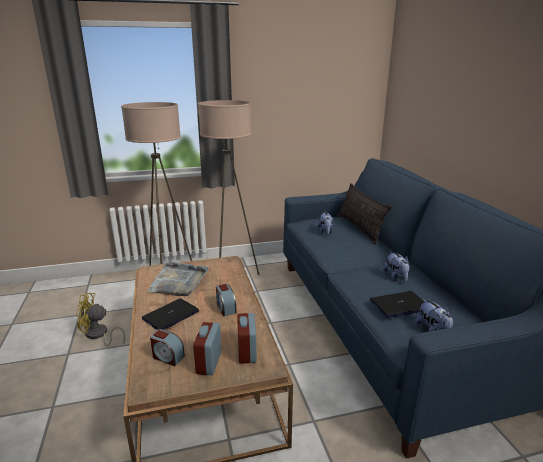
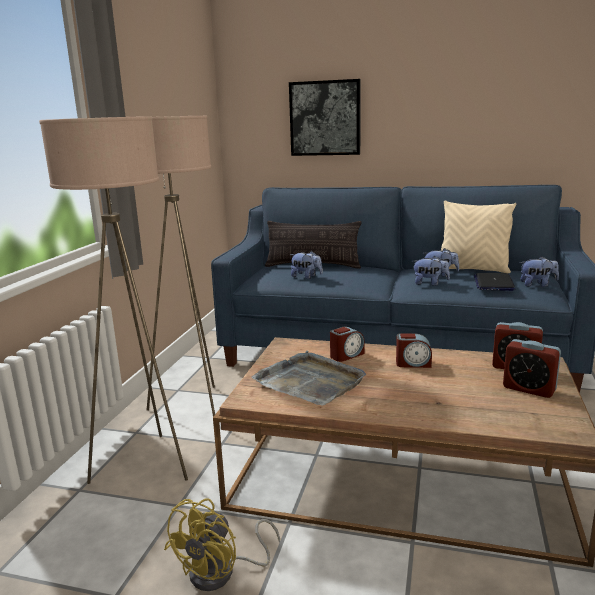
camera: 60 degrees left, 5 degrees down
(167, 357) = (507, 411): alarm clock -> alarm clock (346, 355)
(171, 315) = (405, 398): laptop -> none
(368, 278) = (430, 283): none -> plush toy
(435, 290) = (473, 270): none -> beige pillow
(437, 108) = (325, 118): none -> picture

